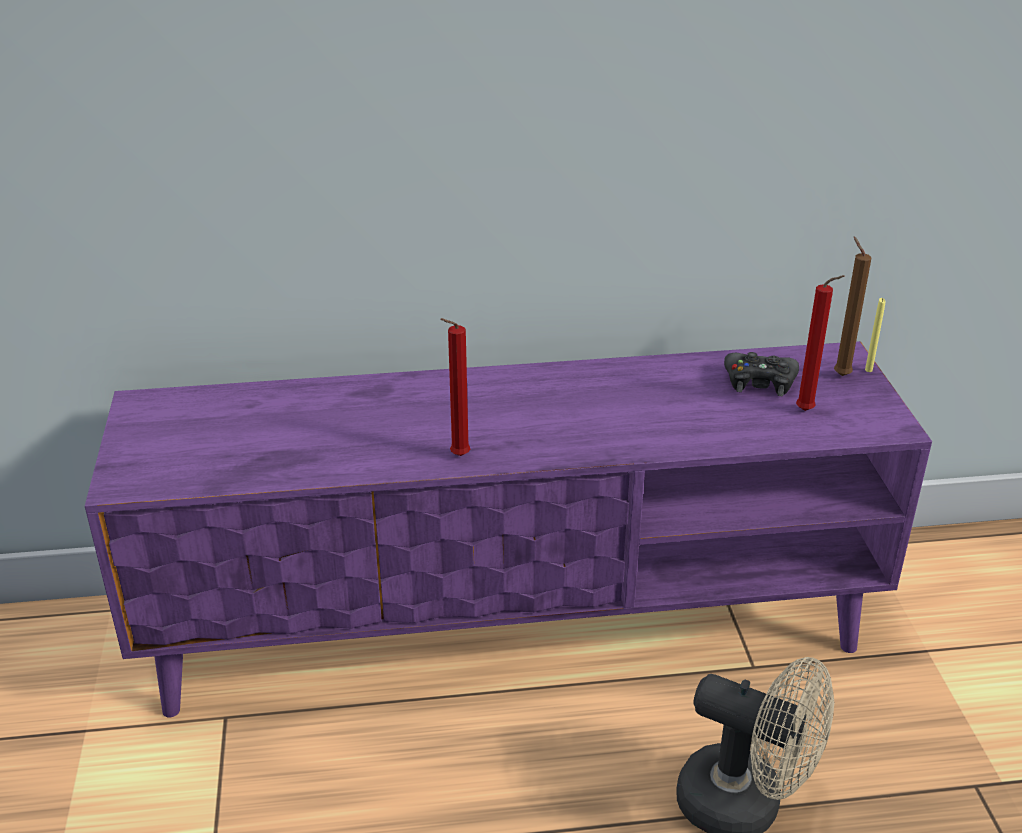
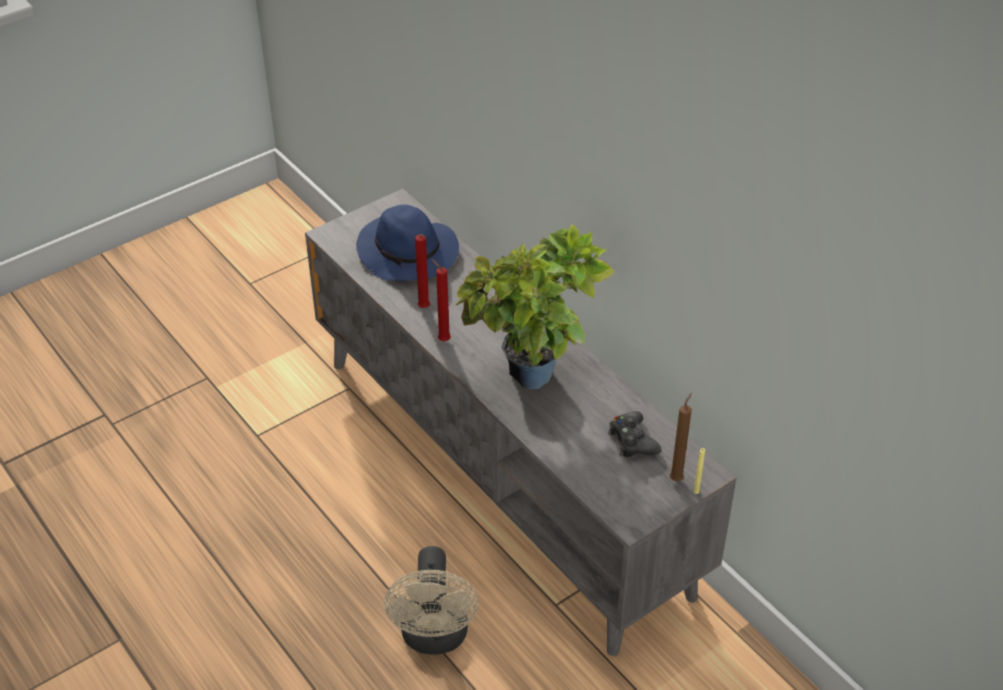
camera: 60 degrees right, 10 degrees up
(254, 428) = (409, 253): none -> blue hat
(513, 626) = (504, 473): purple tv stand -> grey tv stand
(606, 416) = (532, 384): none -> potted plant
(808, 411) = (614, 474): red candle -> red candle (424, 309)

